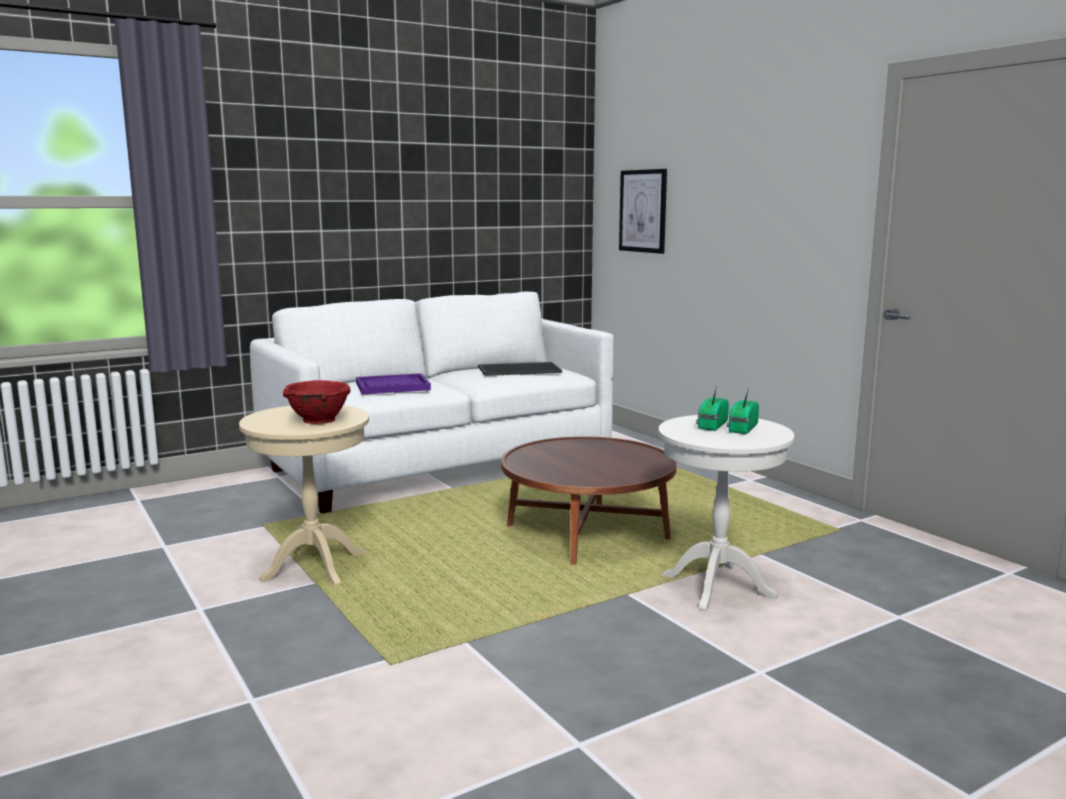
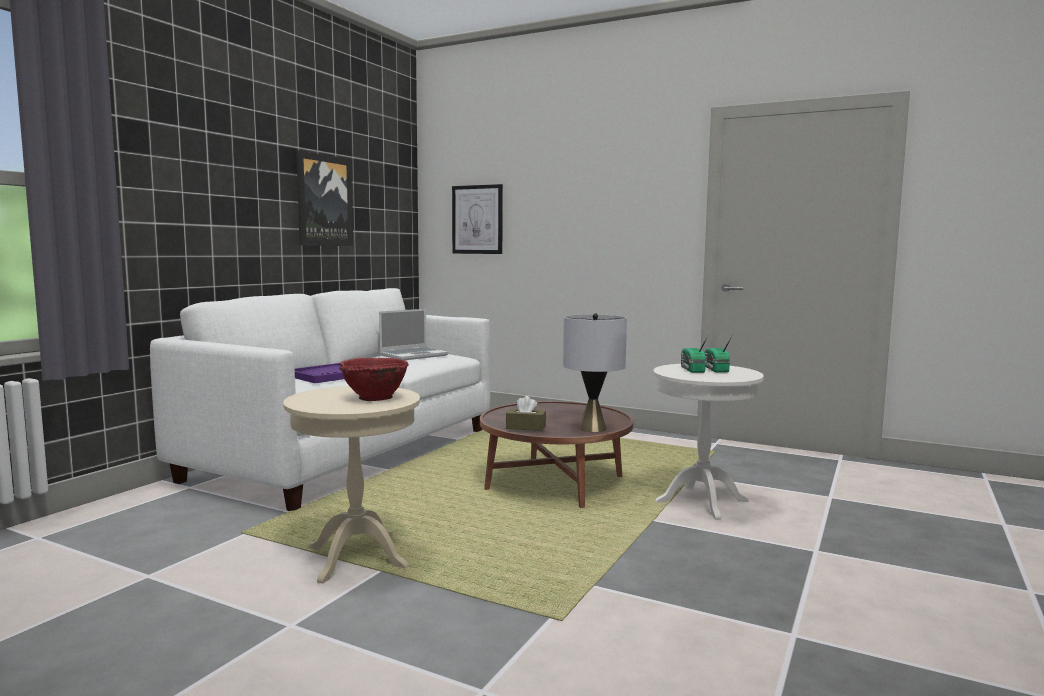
camera: 30 degrees left, 5 degrees down
(456, 197) = (324, 200): none -> picture
(520, 369) = (414, 355): tray -> laptop
(534, 466) = (526, 427): none -> brown tissue box
(602, 478) = (592, 428): none -> grey table lamp

